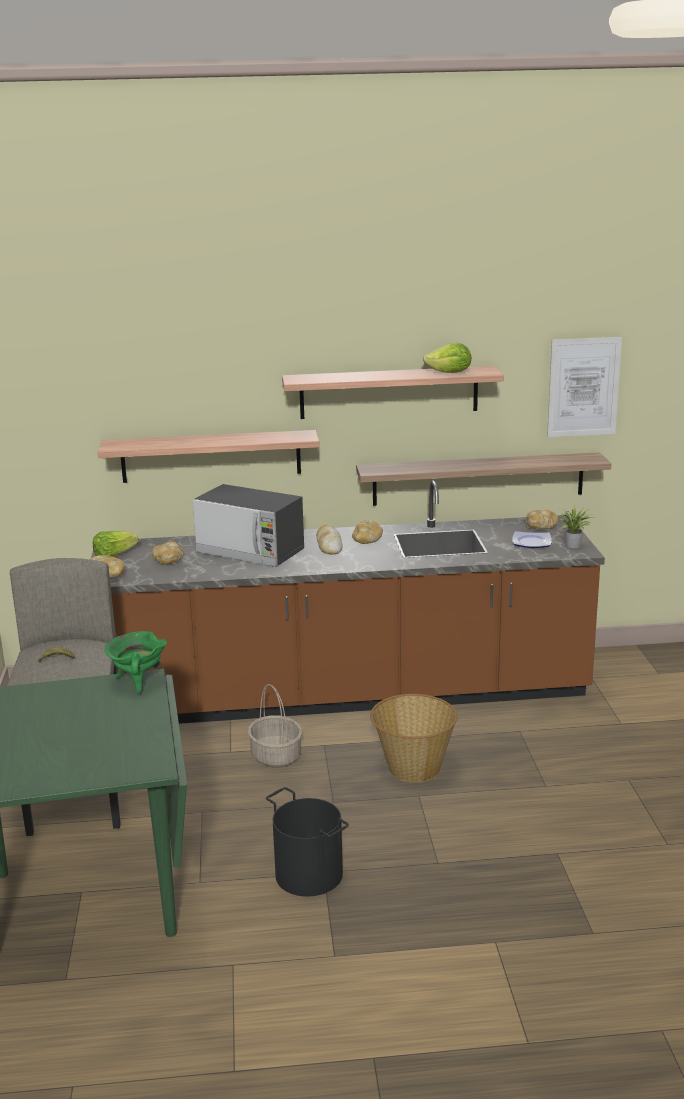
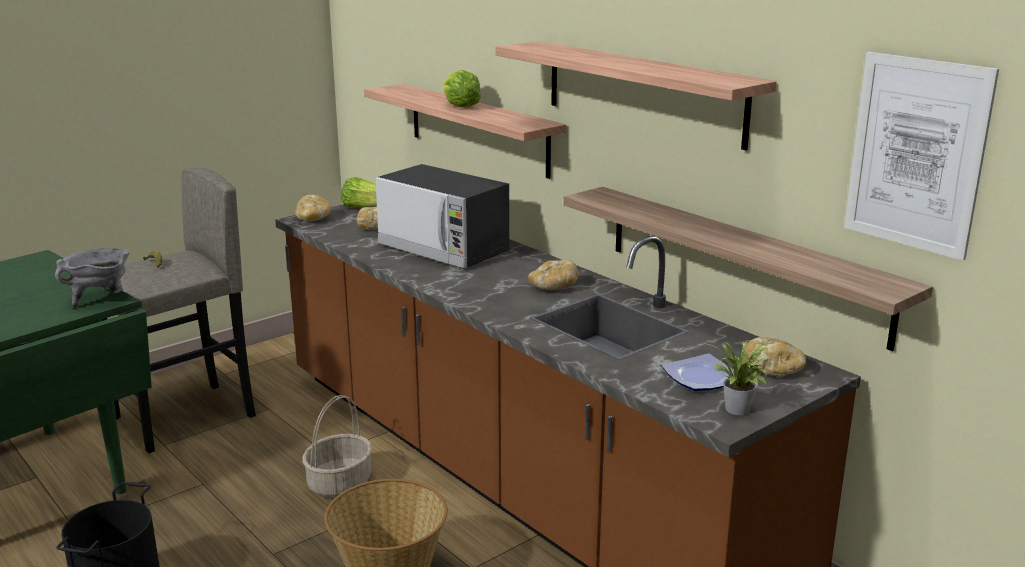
camera: 55 degrees right, 0 degrees up
(138, 682) = (101, 299): green cooking pot -> grey cooking pot
(251, 552) = (444, 249): microwave -> microwave turned 45 degrees counterclockwise
(329, 545) = (512, 274): bread -> none
(450, 373) = (682, 73): lettuce -> lettuce (460, 107)

